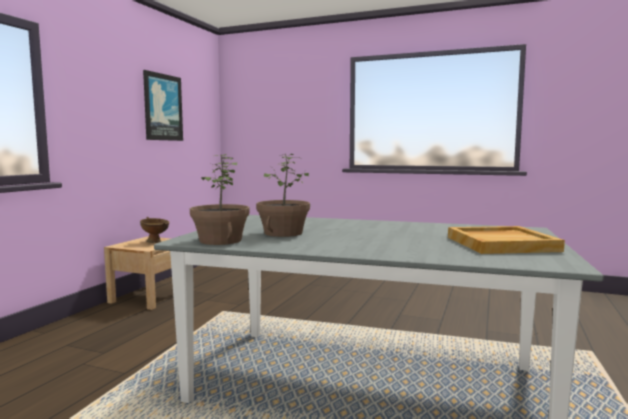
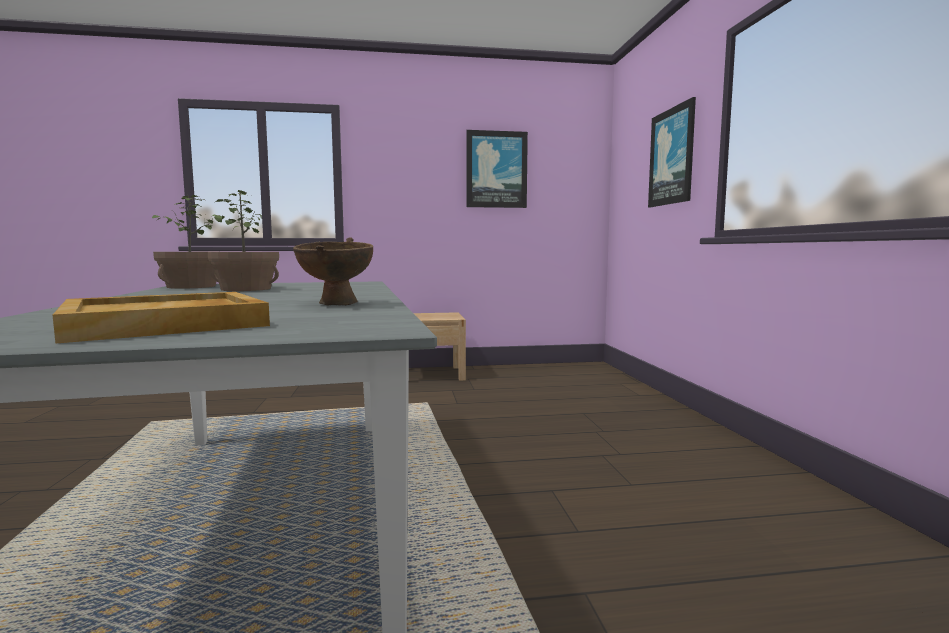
camera: 60 degrees right, 0 degrees up
(156, 242) = (437, 316): brown bowl -> brown bowl (335, 304)
(303, 116) = (672, 157): none -> picture

